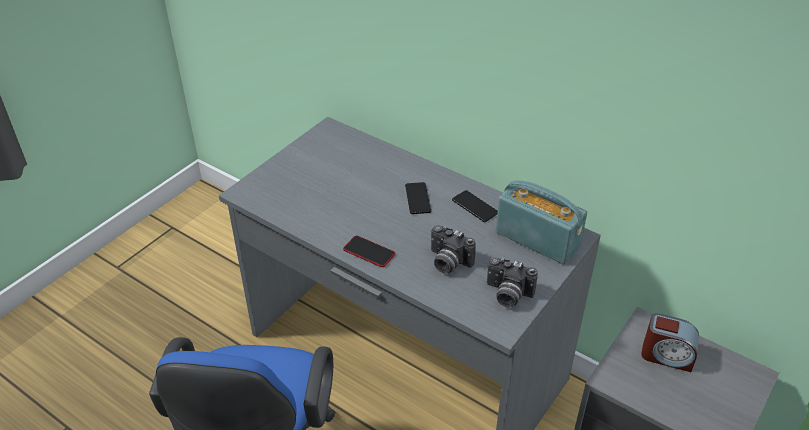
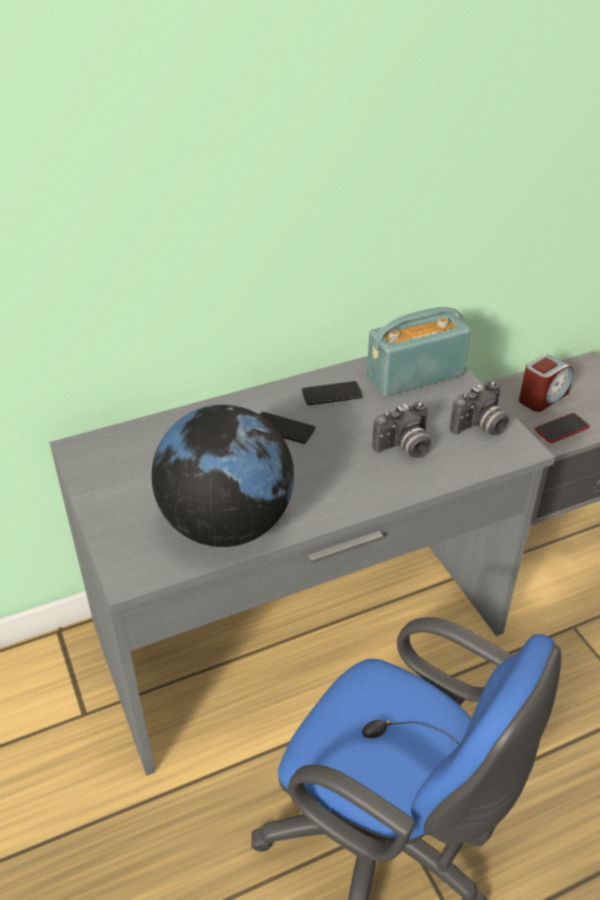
camera: 60 degrees left, 0 degrees up
(310, 211) = (227, 524): none -> globe
(369, 252) = (343, 500): phone -> phone (561, 429)

